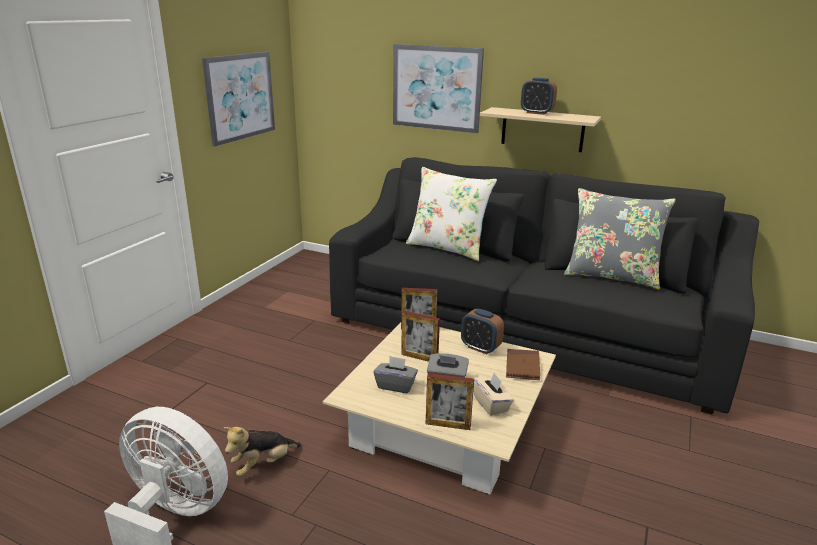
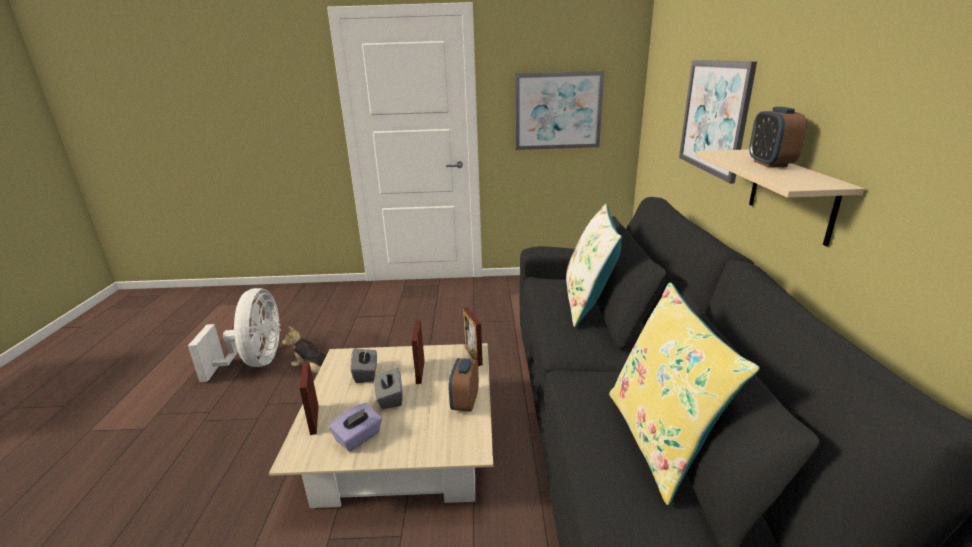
camera: 65 degrees right, 0 degrees up
(491, 404) = (358, 438): beige tissue box -> purple tissue box
(522, 367) = (445, 442): brown book -> none
(611, 276) = (660, 439): grey pillow -> yellow pillow

